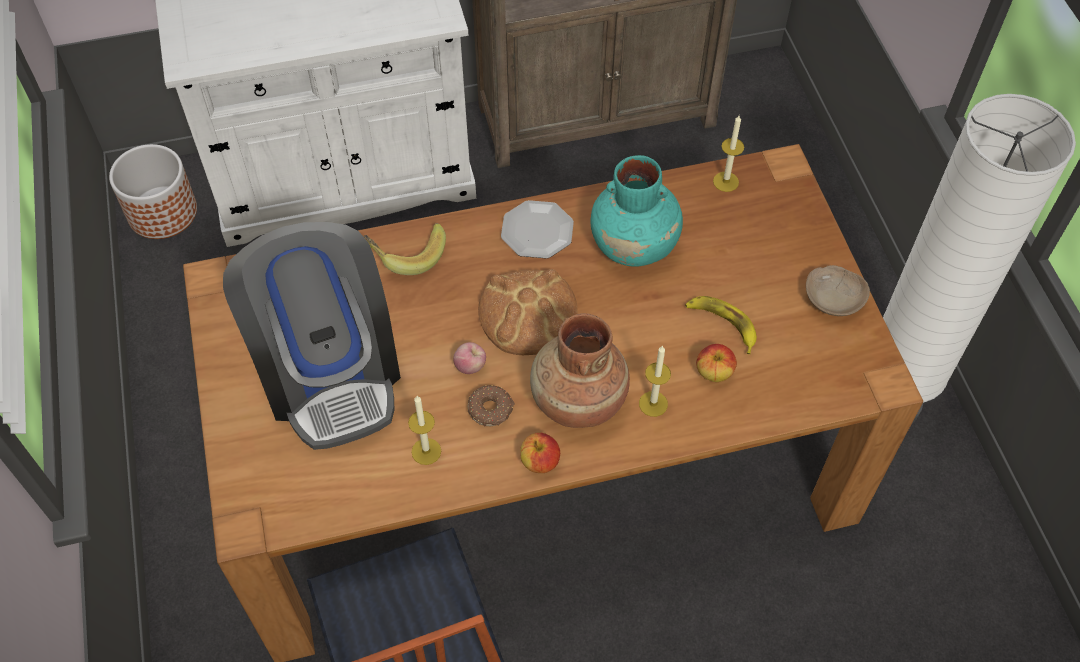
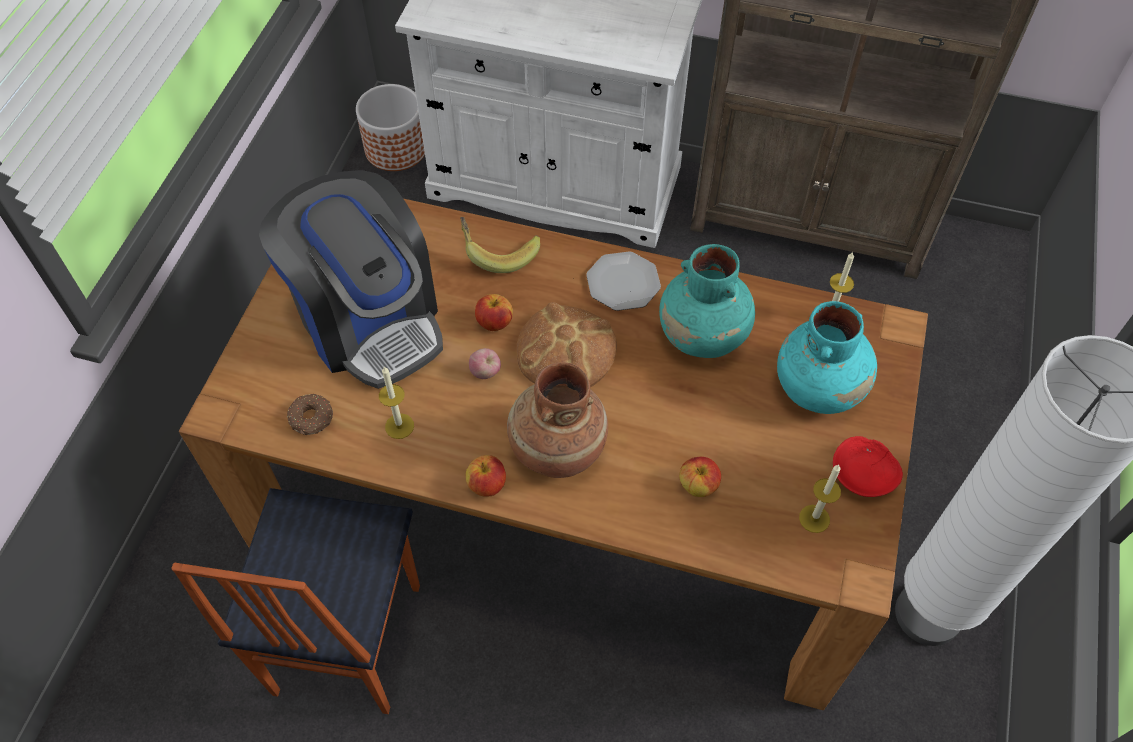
camera: 30 degrees right, 0 degrees up
(329, 371) = (368, 319): coffee machine -> coffee machine turned 45 degrees counterclockwise
(448, 319) = (494, 323): none -> apple
(491, 409) = (477, 418): donut -> donut (312, 419)
(653, 404) = (622, 485): candle -> candle (814, 518)
(722, 324) = (736, 445): banana -> none
(755, 244) = (819, 387): none -> turquoise vase
(833, 298) = (862, 474): beige bowl -> red bowl

